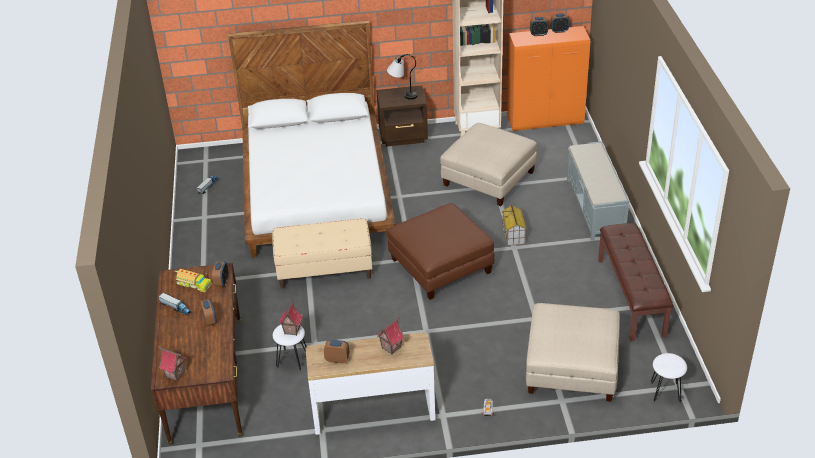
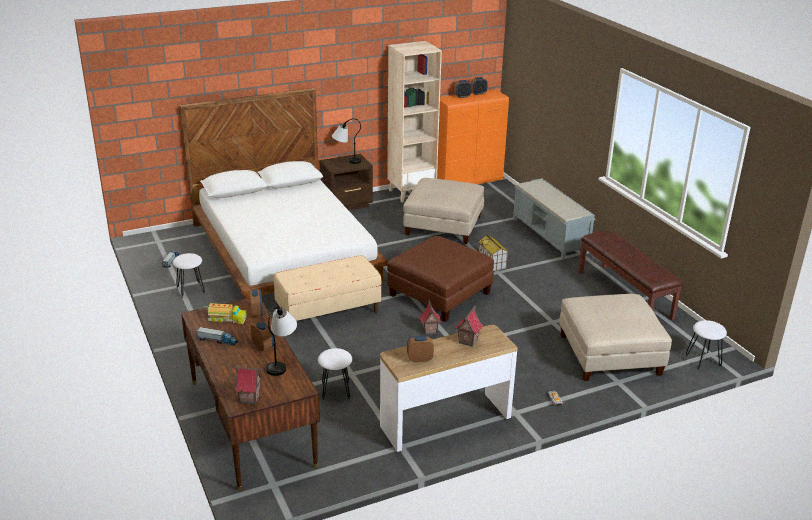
camera: 20 degrees left, 10 degrees down
(212, 223) = (190, 289): none -> white stool
(218, 340) = (282, 362): none -> table lamp
(292, 330) = (338, 354): toy house -> toy house (429, 331)

